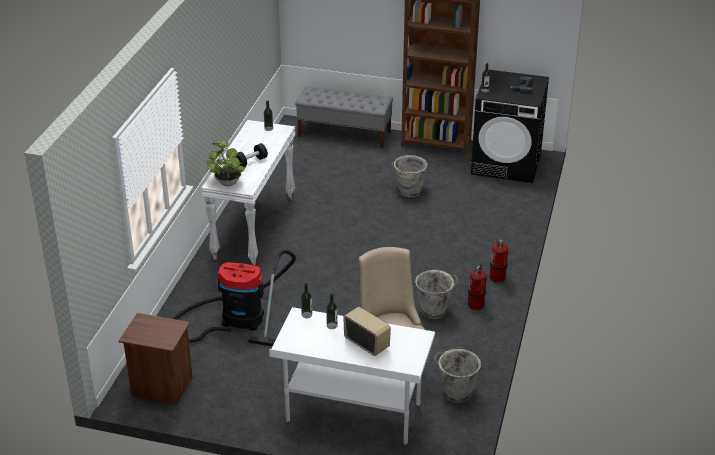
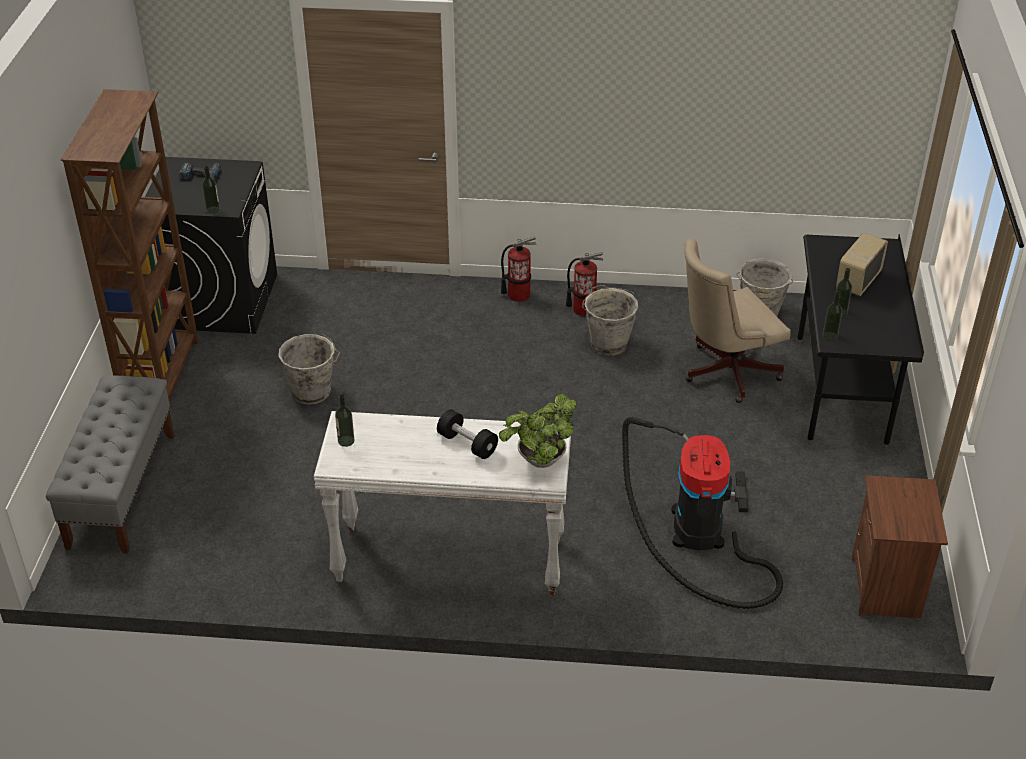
camera: 100 degrees left, 5 degrees up
(353, 415) = (841, 391): white desk -> black desk

